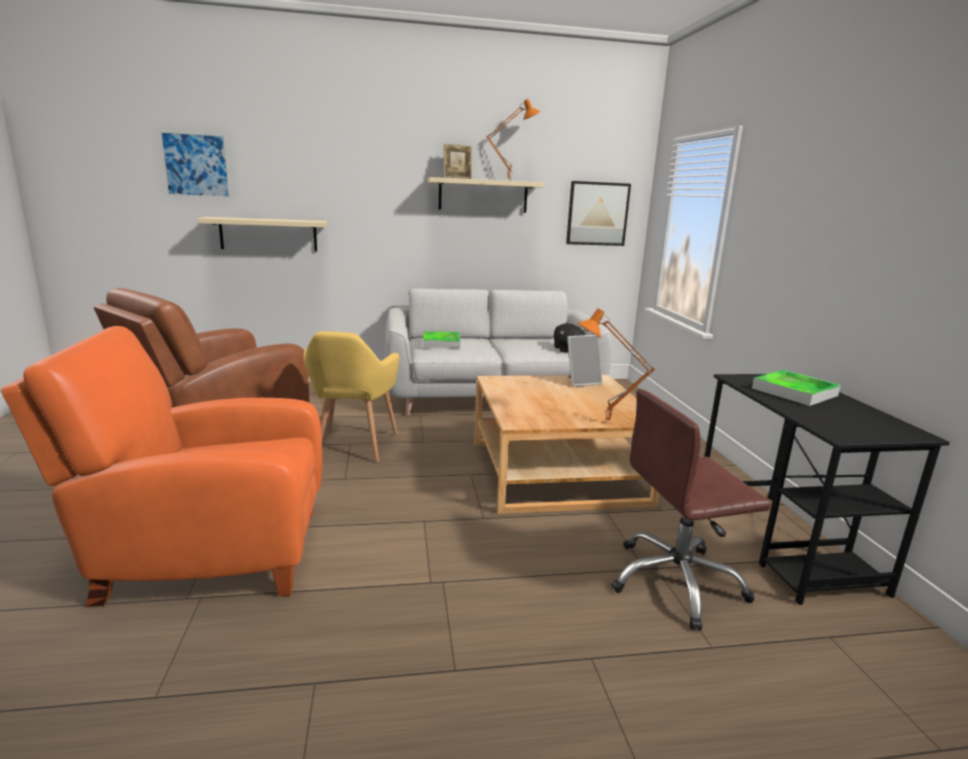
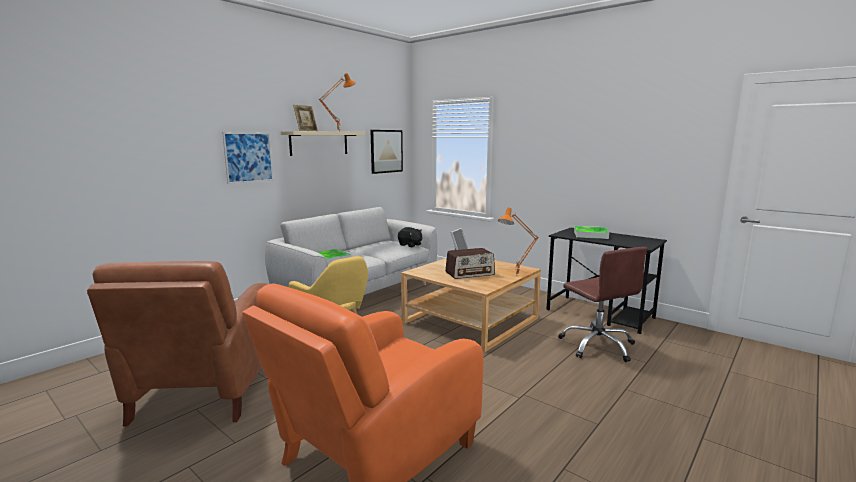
camera: 40 degrees left, 5 degrees down
(196, 165) = (58, 127): picture -> picture (248, 157)
(268, 234) = (145, 191): beige shelf -> none
(550, 401) = (470, 273): none -> radio
(676, 582) = (598, 345): brown office chair -> brown office chair turned 60 degrees counterclockwise

